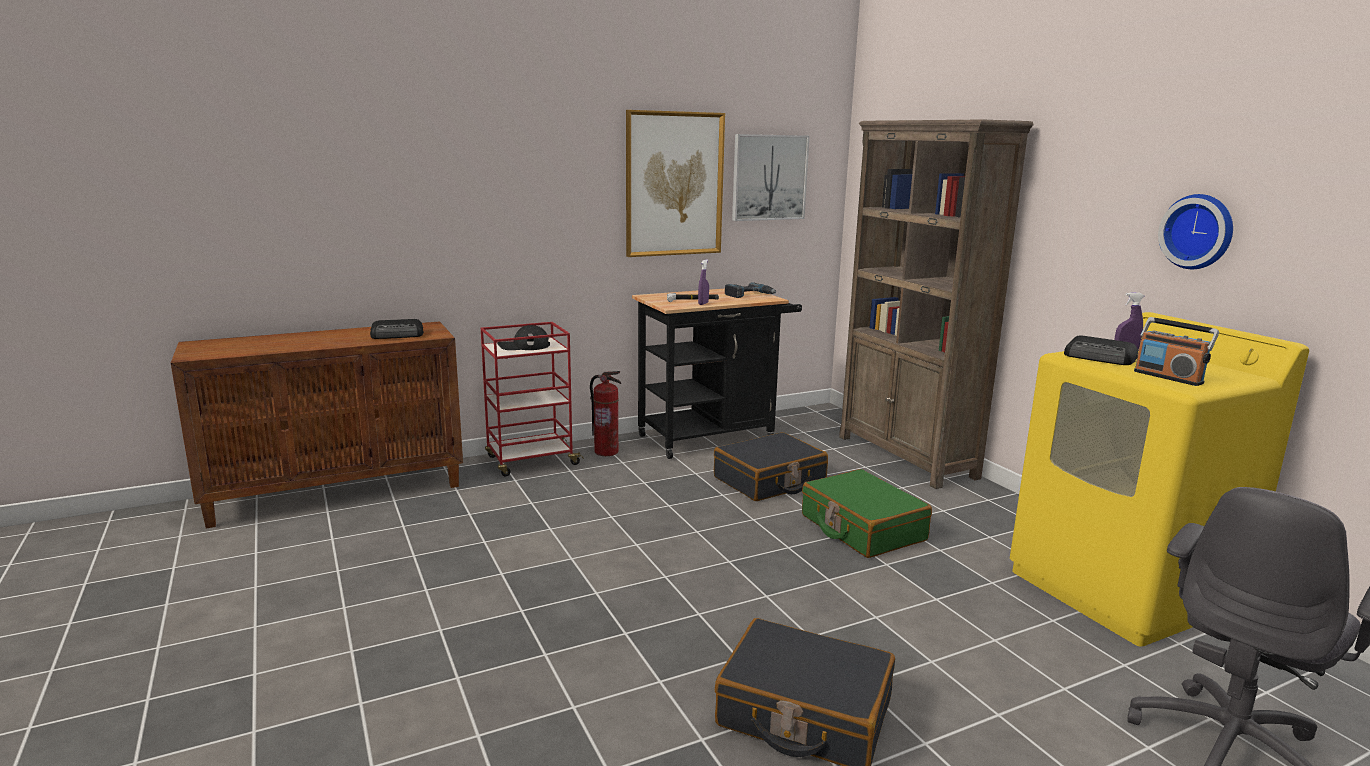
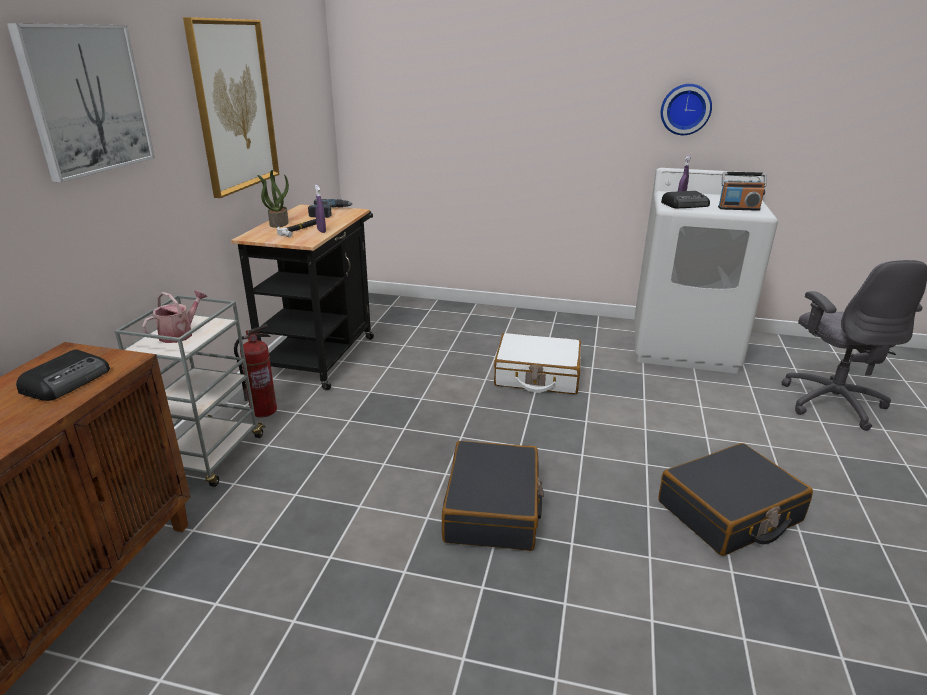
camera: 50 degrees left, 10 degrees up
(523, 346) = (180, 334): black cap -> watering can
(531, 461) = (210, 457): red cart -> grey cart
(690, 293) = (278, 223): none -> potted plant
(769, 177) = (292, 89): picture -> picture (87, 100)
(769, 481) = (428, 371): black suitcase -> black suitcase (493, 508)
(862, 528) = (537, 376): green suitcase -> white suitcase
(906, 457) = (468, 313): brown bookcase -> none
(1122, 589) = (684, 346): yellow washing machine -> white washing machine

